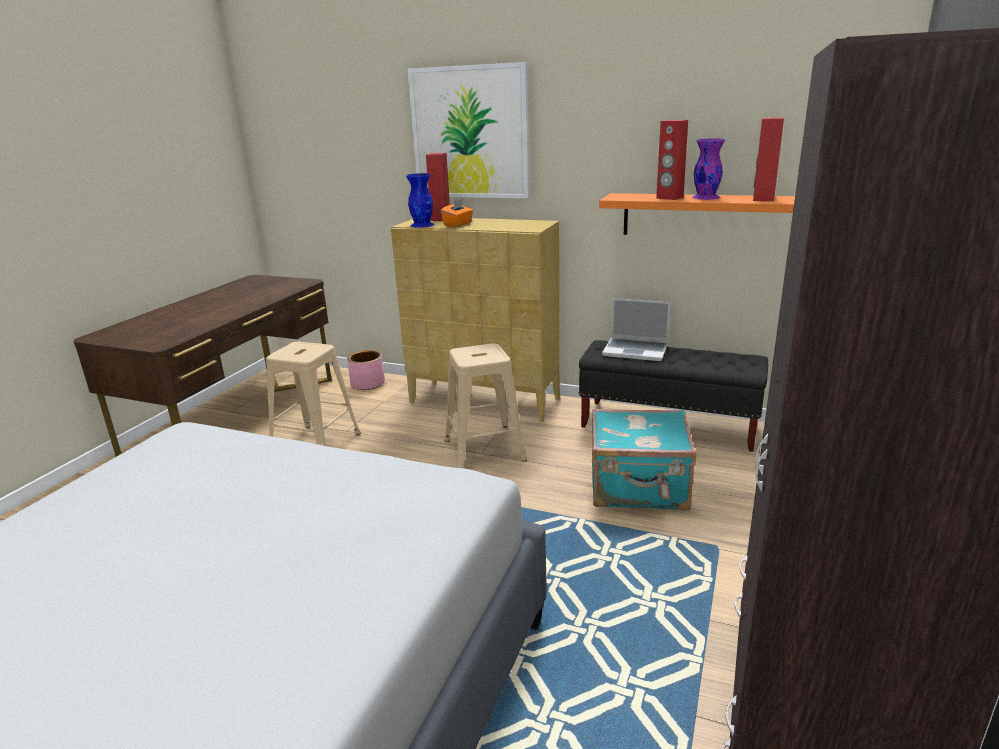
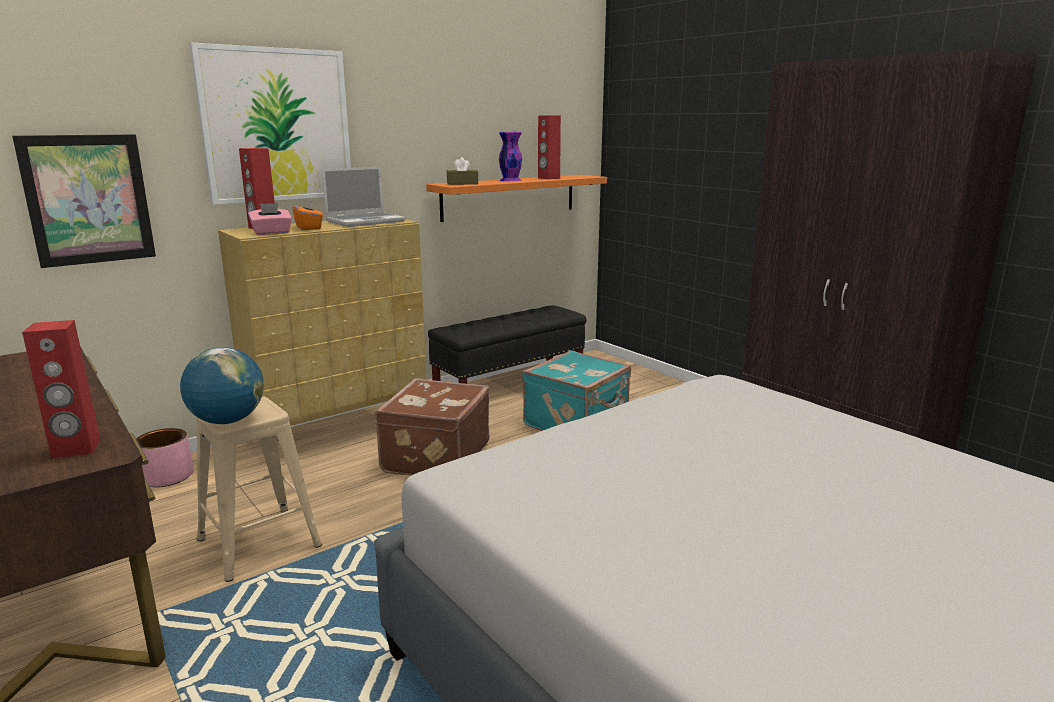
camera: 60 degrees left, 5 degrees down
(283, 353) = (227, 421): none -> globe
(350, 185) = (88, 199): none -> picture
(422, 225) = (272, 233): blue vase -> pink tissue box
(484, 450) = (434, 457): beige stool -> brown suitcase
(633, 197) = (462, 183): none -> brown tissue box
(636, 350) = (481, 324): laptop -> laptop (366, 221)
(669, 198) = (490, 182): red speaker -> red speaker (76, 449)

